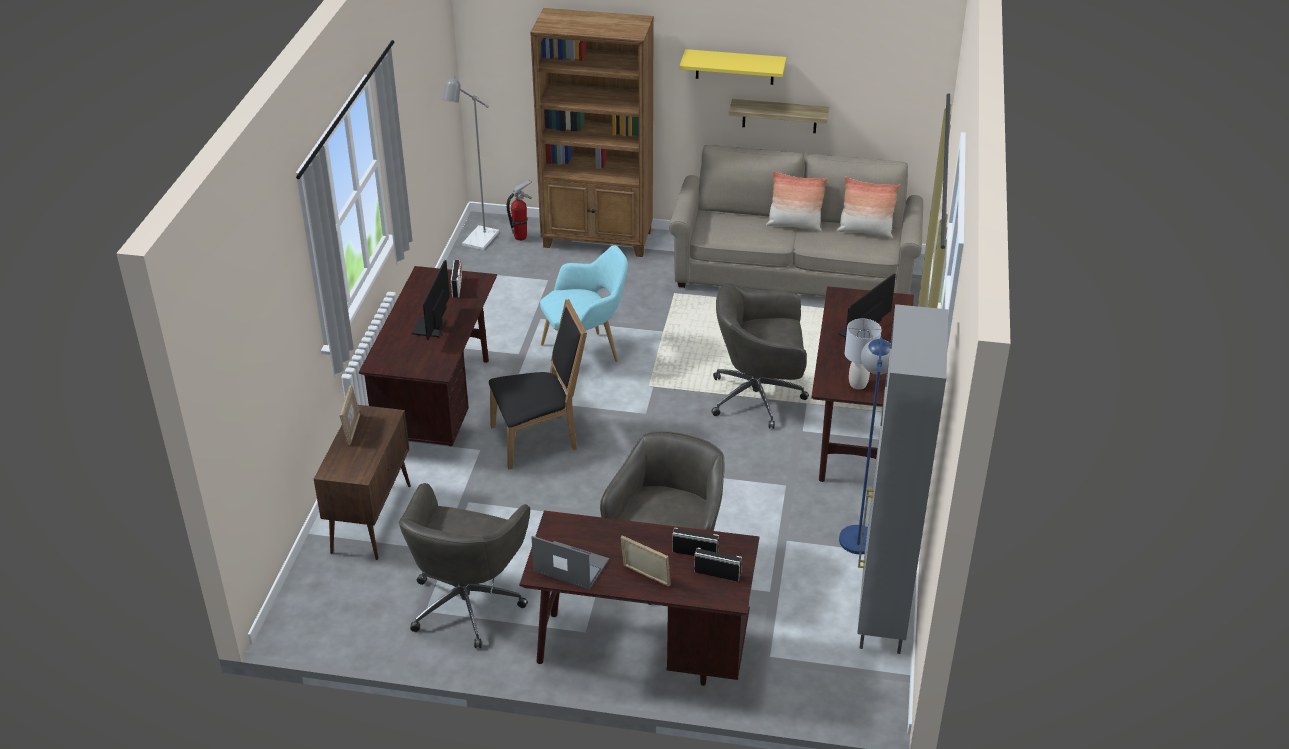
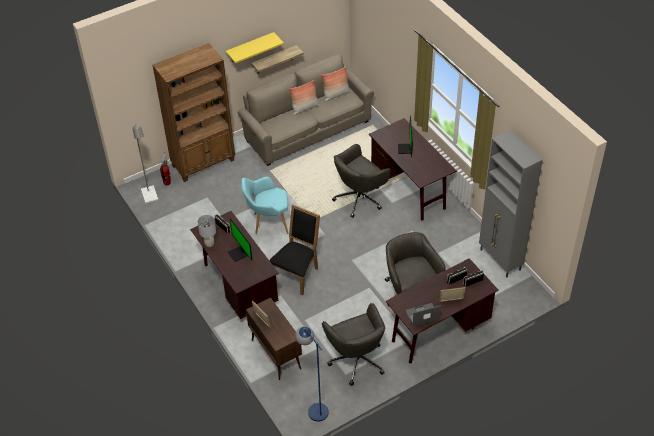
camera: 40 degrees left, 10 degrees up
(585, 353) = (268, 222): turquoise armchair -> turquoise armchair turned 120 degrees counterclockwise
(857, 384) = (430, 172): grey table lamp -> grey table lamp (209, 244)
(858, 531) = (457, 232): blue floor lamp -> blue floor lamp (314, 407)

